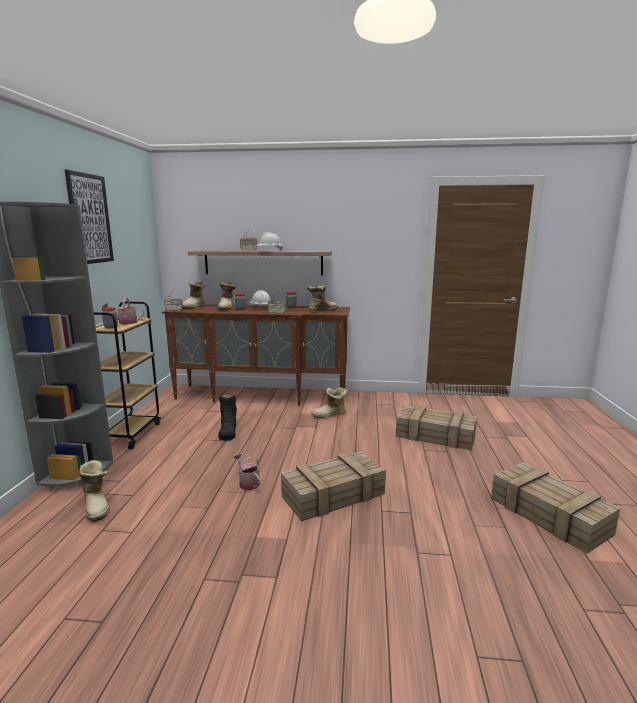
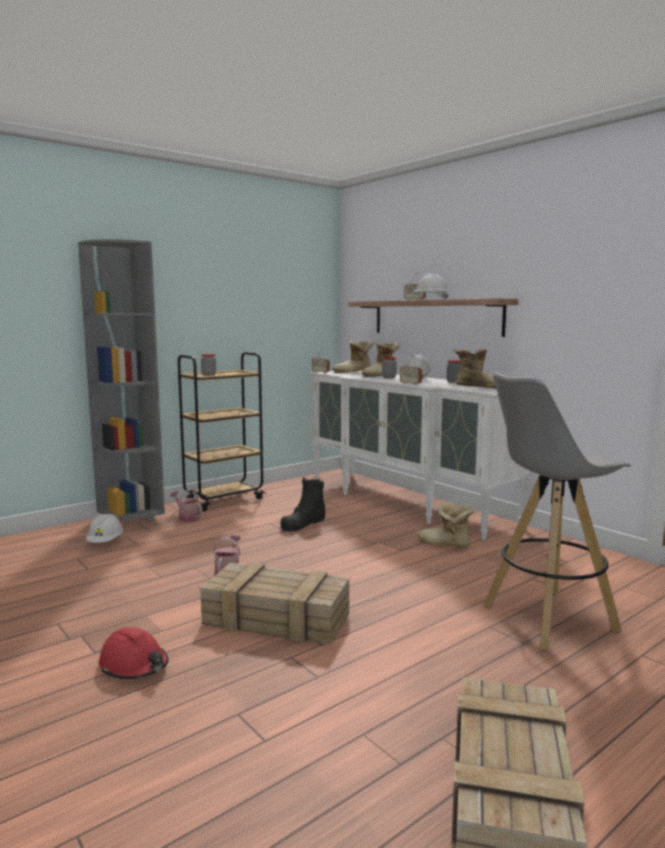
camera: 45 degrees right, 5 degrees down
(90, 219) = (219, 262): picture -> none
(97, 506) = (105, 542): boot -> white hard hat
(125, 322) = (232, 373): watering can -> watering can (187, 518)
(261, 395) = (406, 502): brown cabinet -> white cabinet
(318, 567) = (134, 666): none -> red hard hat
(434, 436) = (546, 618): crate -> grey stool

